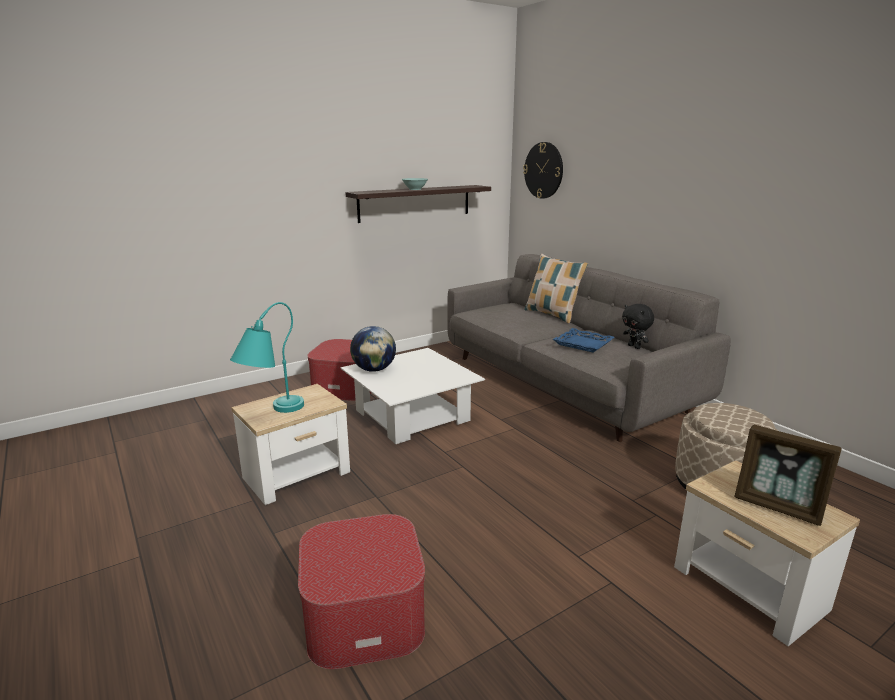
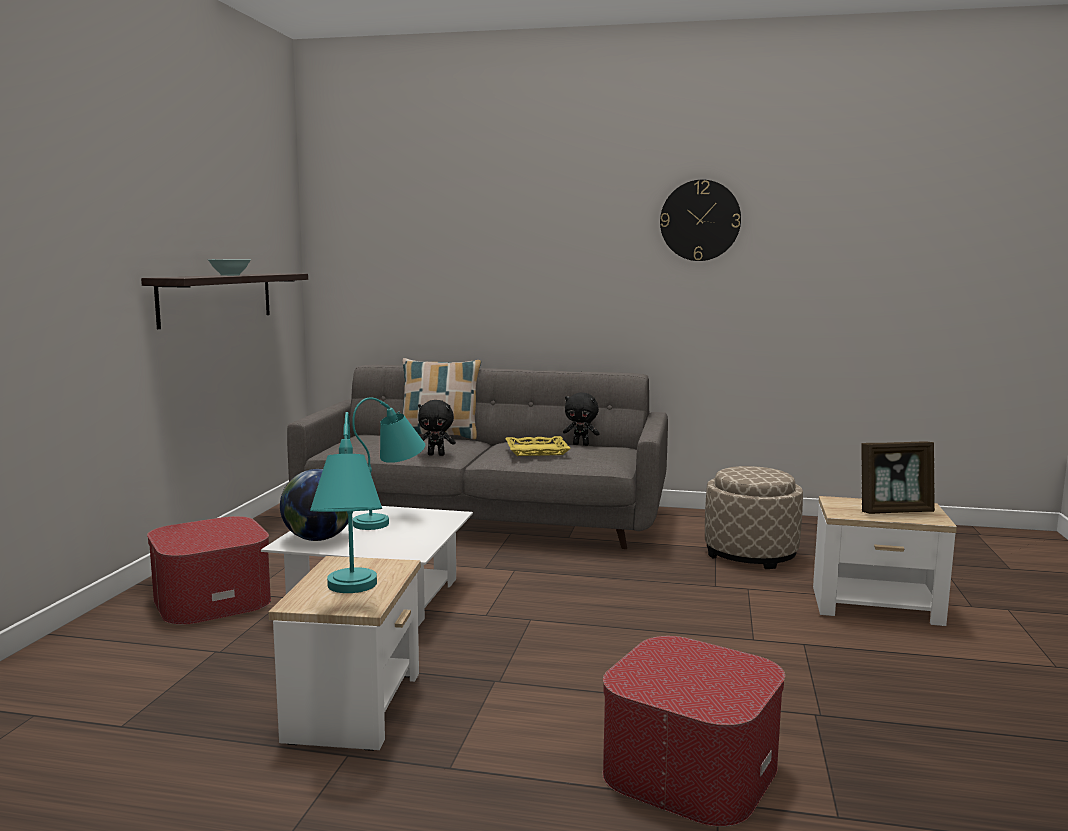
camera: 45 degrees left, 10 degrees down
(431, 369) = (391, 519): none -> turquoise table lamp
(518, 330) = (436, 454): none -> black plush toy
(543, 170) = (367, 252): wall clock -> wall clock (700, 220)
(583, 344) = (537, 450): blue tray -> yellow tray

